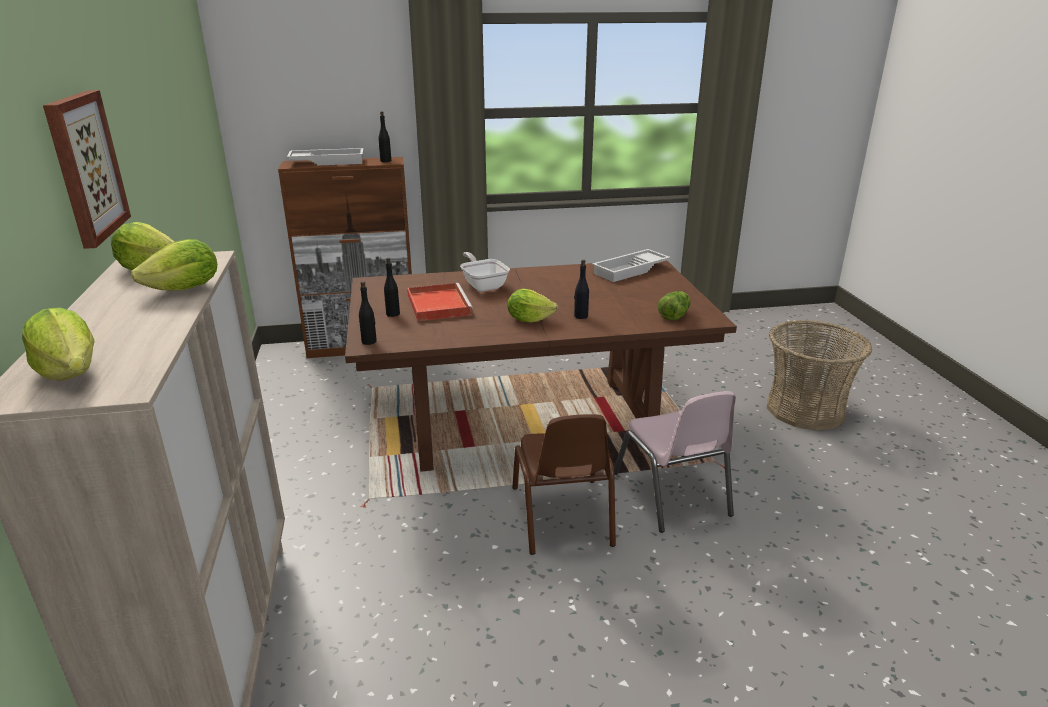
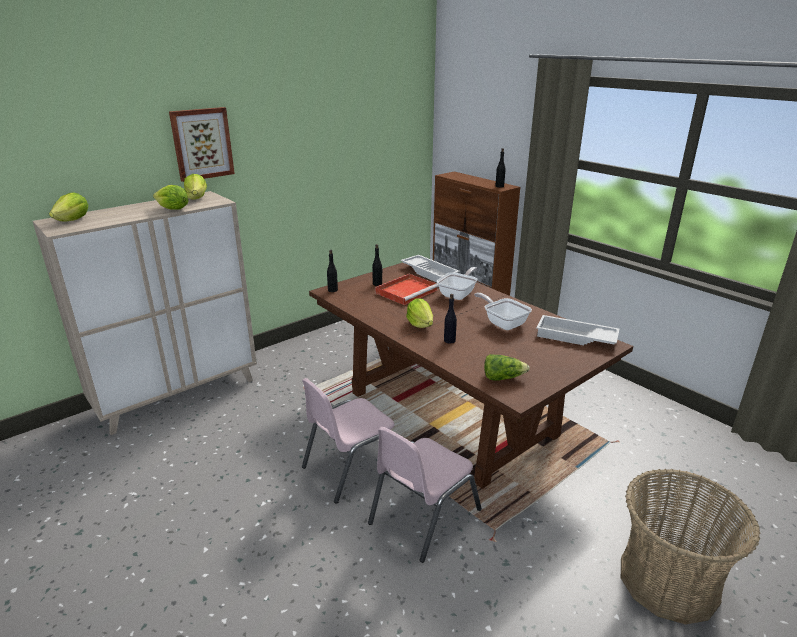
camera: 60 degrees right, 0 degrees up
(328, 162) = (470, 178): white tray -> white tray (430, 273)
(562, 516) = (352, 467): brown chair -> pink chair
(572, 286) = (503, 323): none -> frying pan

